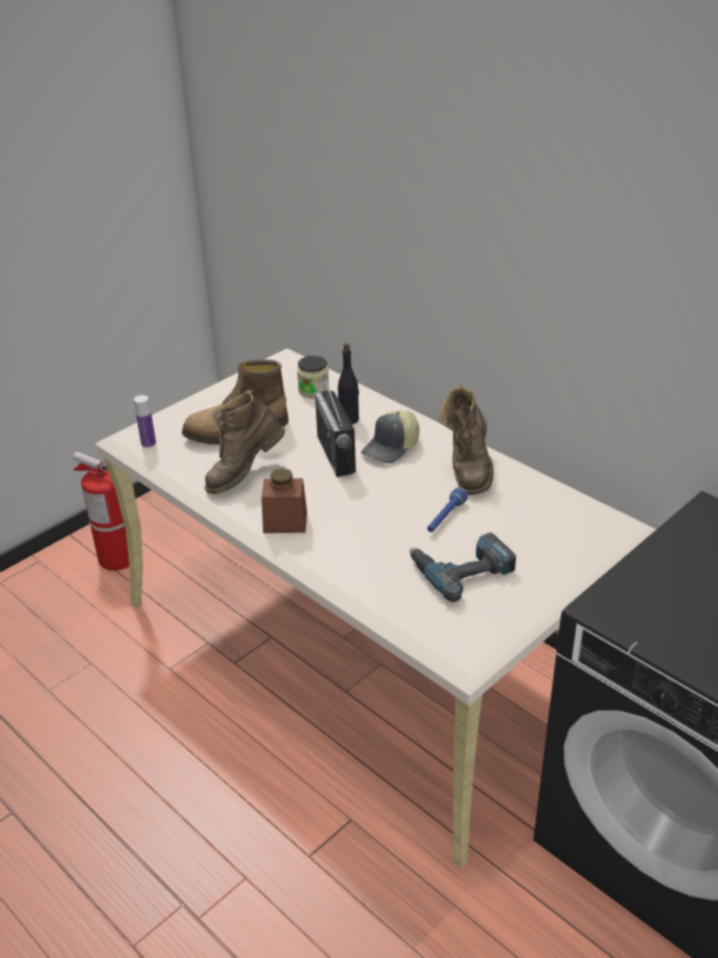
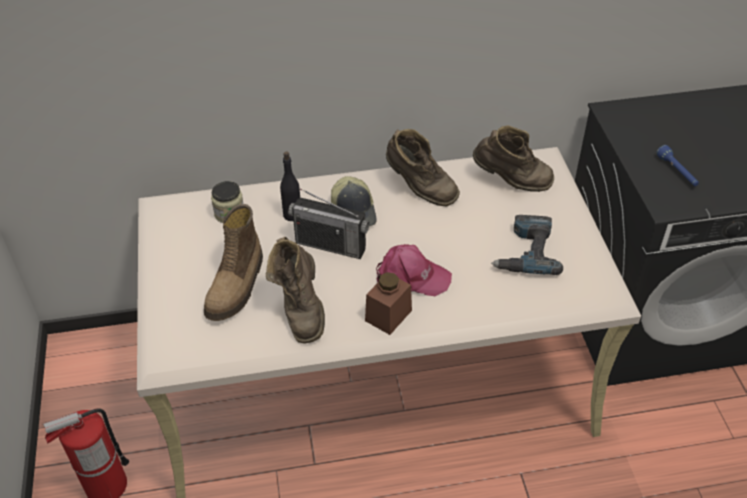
camera: 55 degrees left, 10 degrees up
(148, 443) = (190, 351): bottle -> none
(347, 514) = (412, 276): none -> pink cap
(445, 518) = (463, 229): blue flashlight -> blue flashlight (677, 172)
(553, 519) = (511, 182): none -> brown boot

